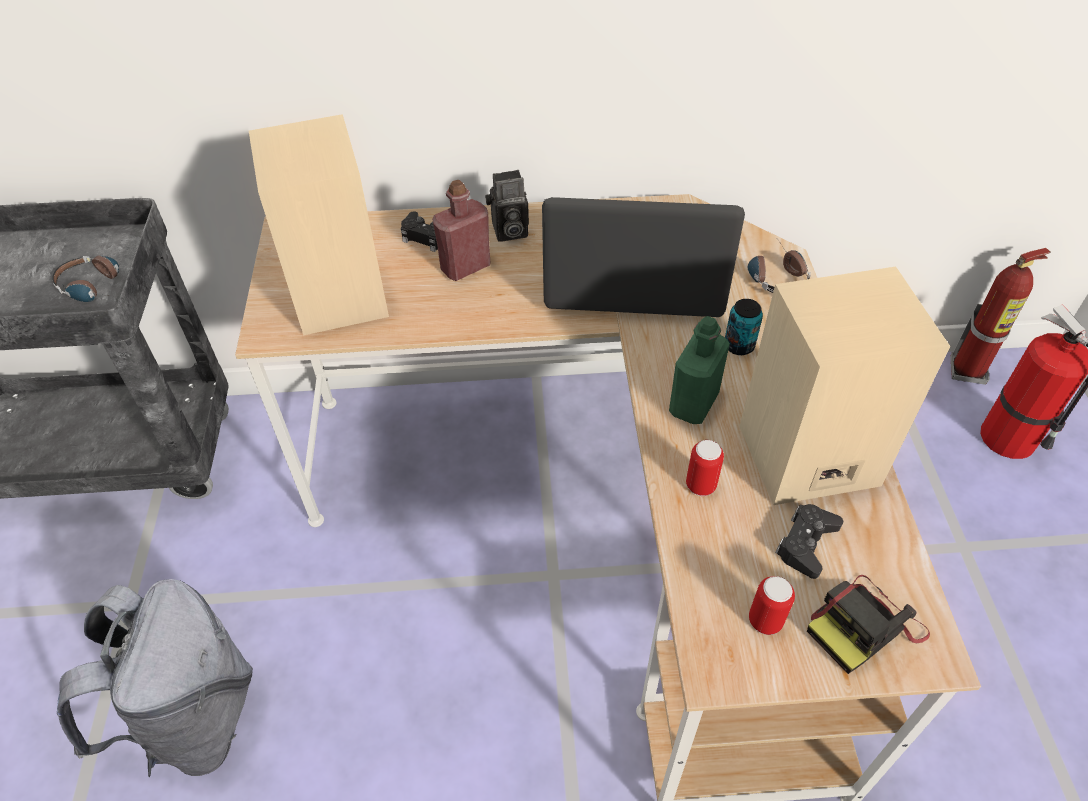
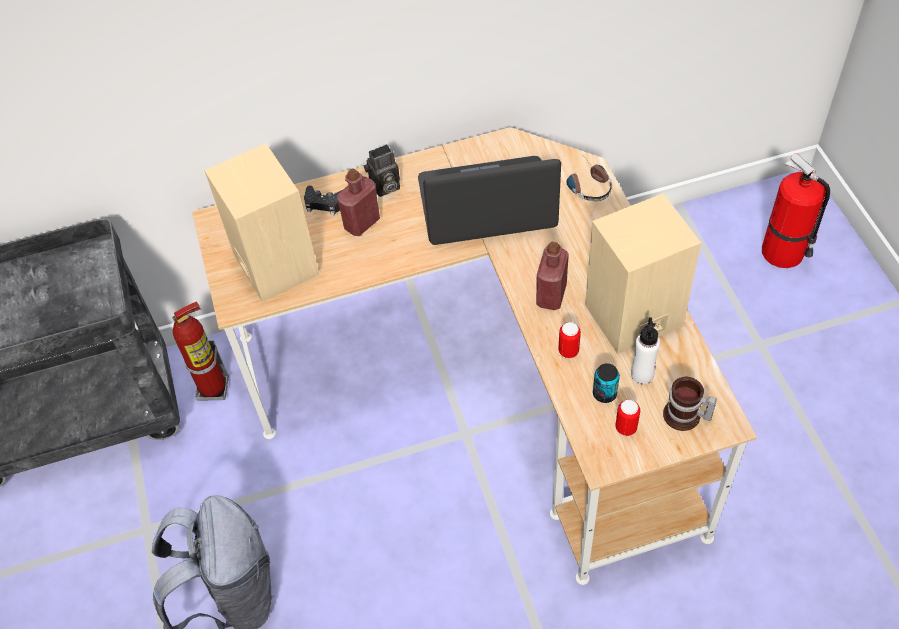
camera: 10 degrees left, 5 degrees up
(97, 287) = (90, 296): headphones -> none
(693, 404) = (551, 295): green bottle -> red bottle
(739, 346) = (572, 245): can -> can (604, 393)
(806, 544) = (642, 374): black game controller -> white bottle
(864, 626) = (685, 417): camera -> mug
(968, 371) = (747, 202): fire extinguisher -> fire extinguisher (214, 388)

